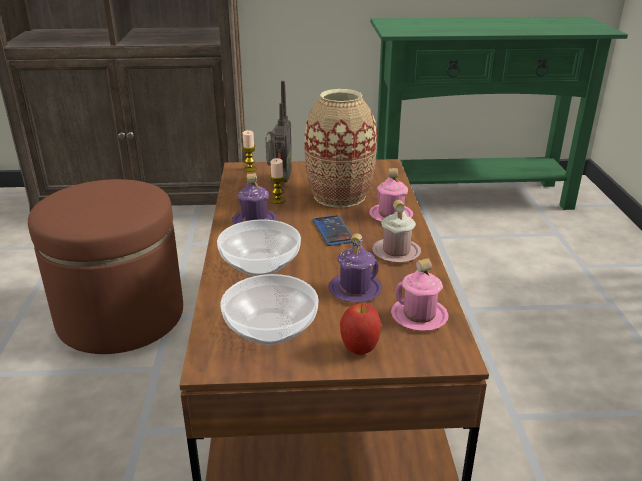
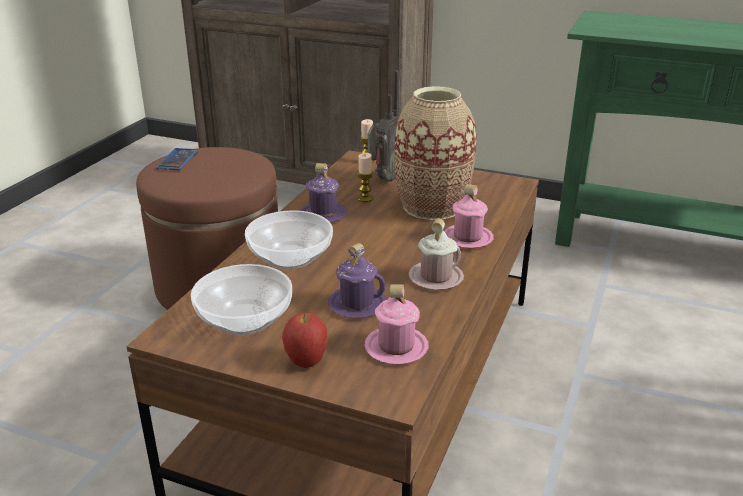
camera: 25 degrees right, 0 degrees up
(333, 231) = (391, 241): phone -> phone (177, 160)

